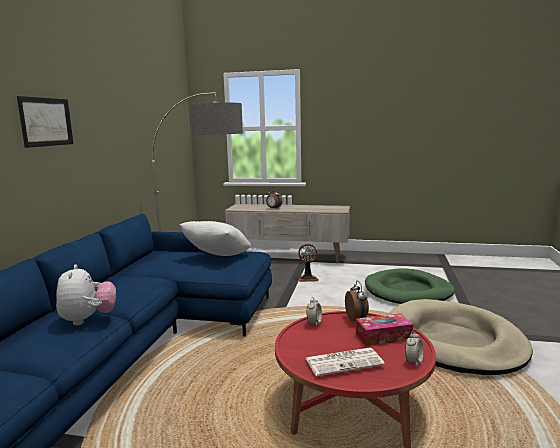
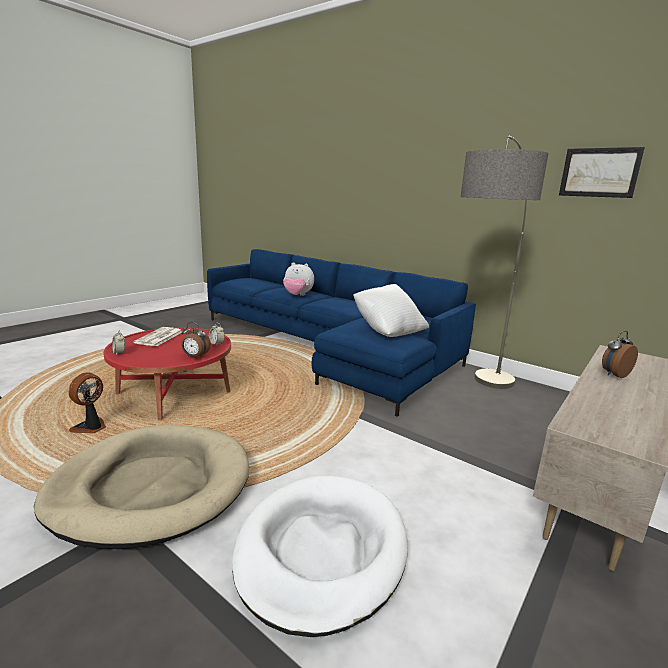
camera: 115 degrees right, 5 degrees up
(46, 122) = (400, 179): picture -> picture (599, 172)
(308, 278) = (456, 466): fan -> fan (91, 427)
(383, 336) = (158, 356): tissue box -> none
(408, 291) = (321, 551): green dog bed -> white dog bed

